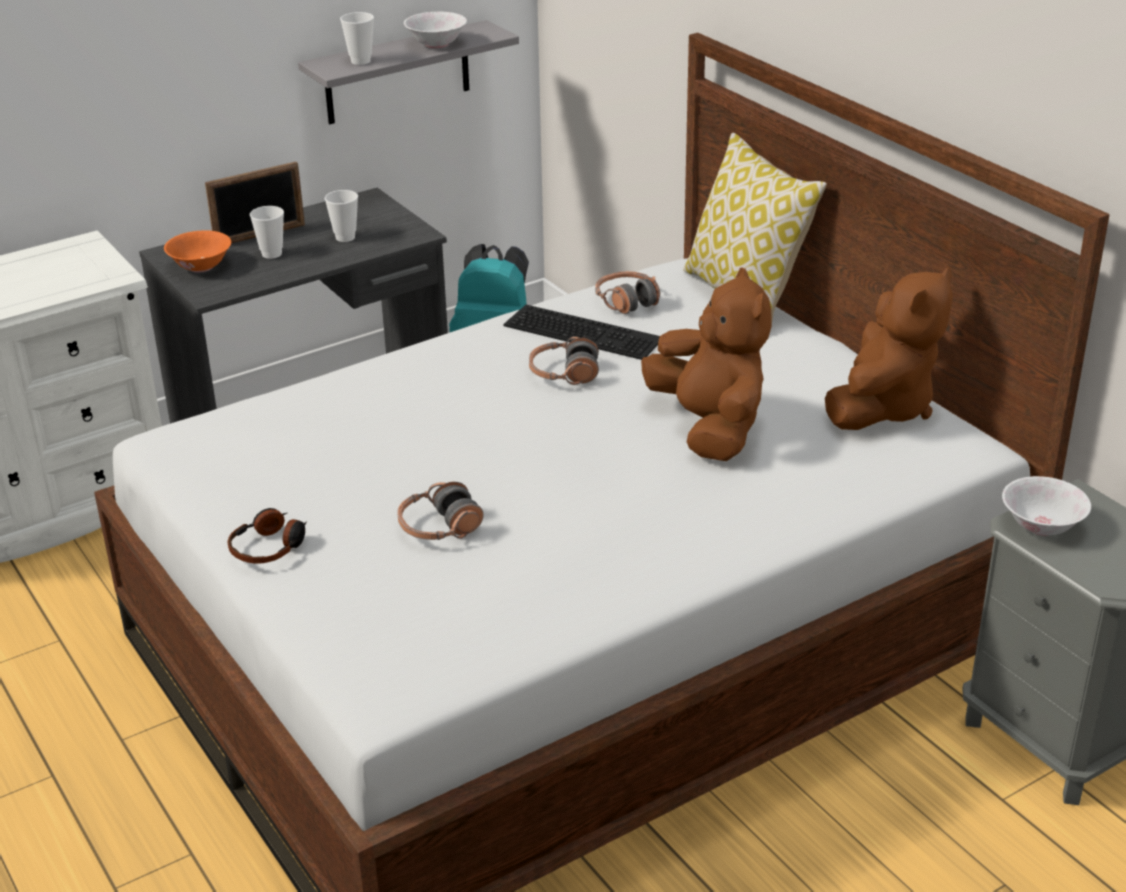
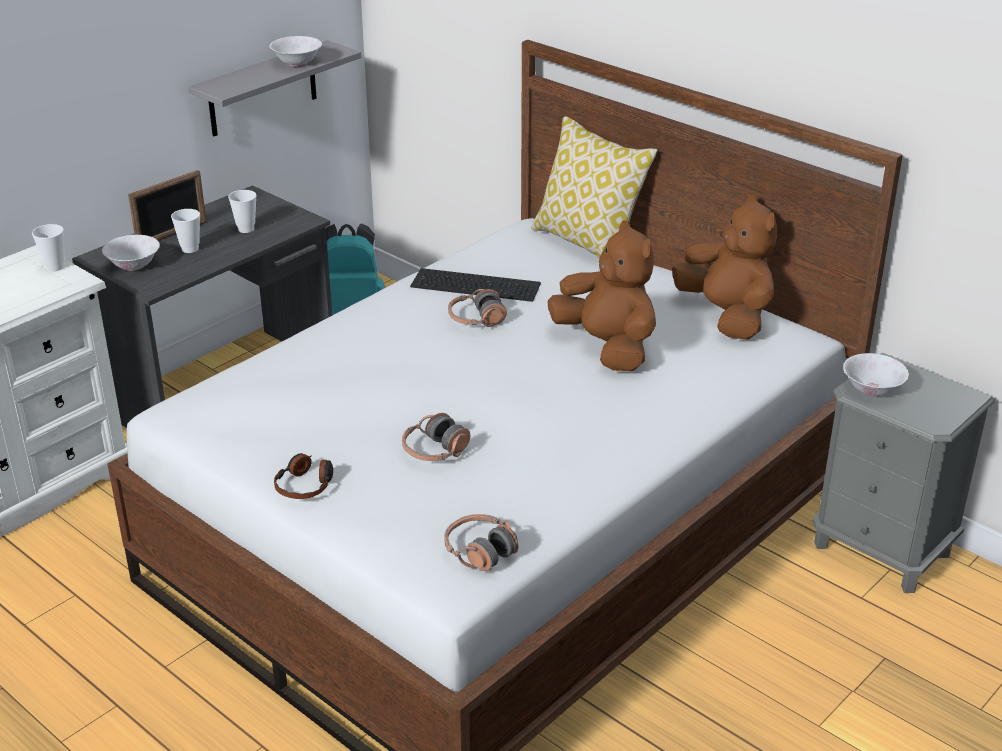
camera: 15 degrees left, 0 degrees up
(201, 266) = (134, 265): orange bowl -> white bowl
(360, 61) = (241, 82): cup -> cup (55, 267)
(627, 301) = (499, 257): headphones -> headphones (480, 551)
(882, 407) = (726, 316): brown plush toy -> brown plush toy turned 45 degrees counterclockwise

